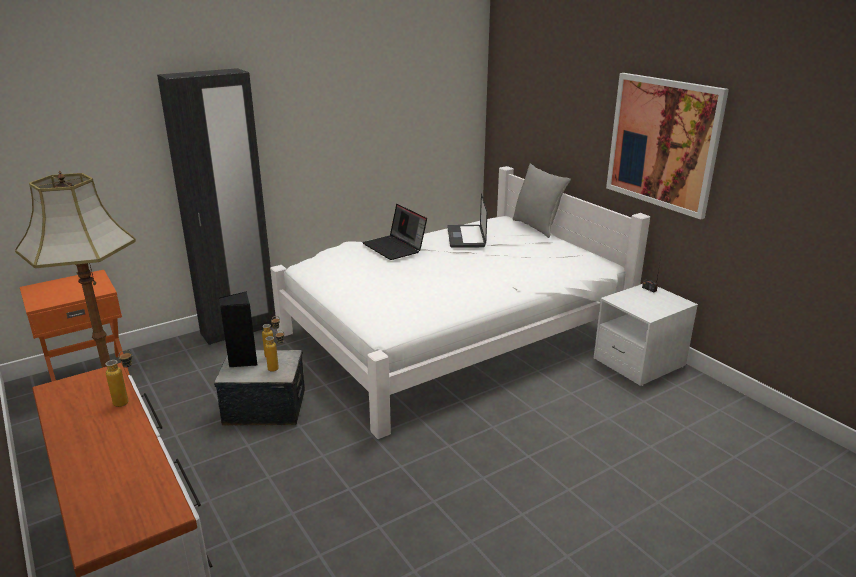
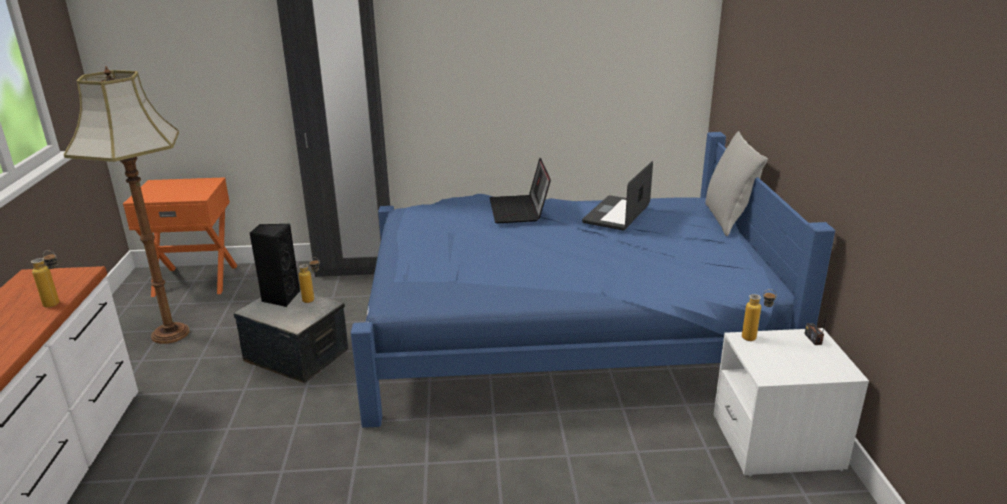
camera: 30 degrees right, 0 degrees up
(277, 368) = (300, 316): bottle -> bottle (755, 339)
(450, 335) = (560, 332): white bed -> blue bed
(663, 143) = (862, 119): picture -> none

